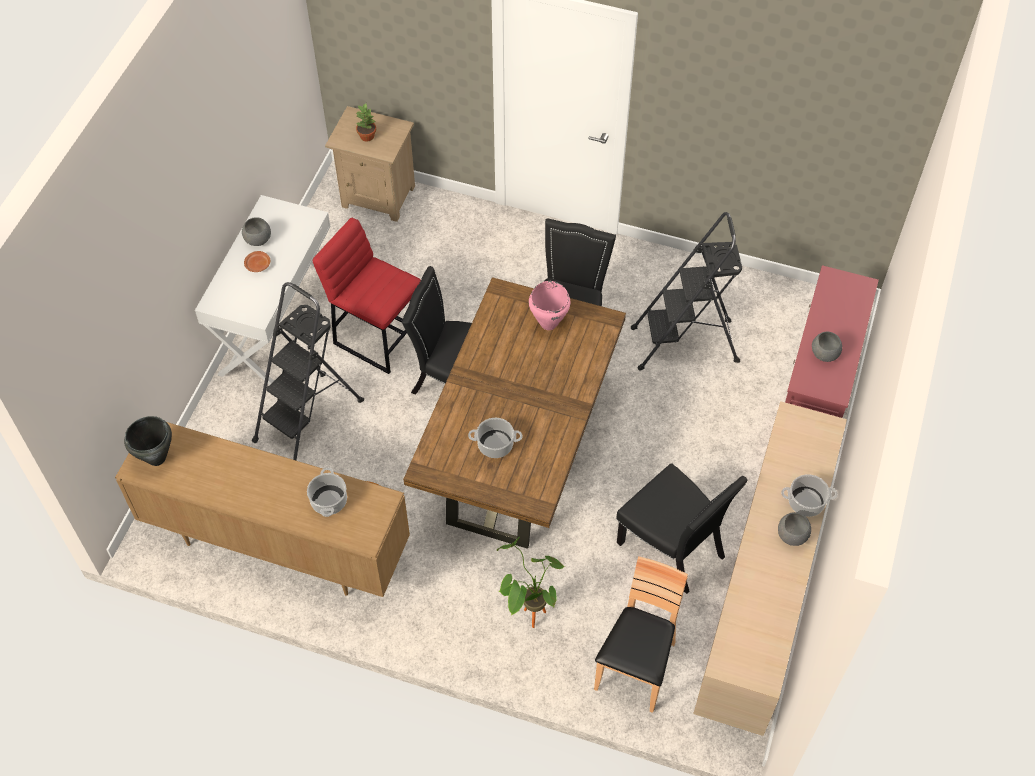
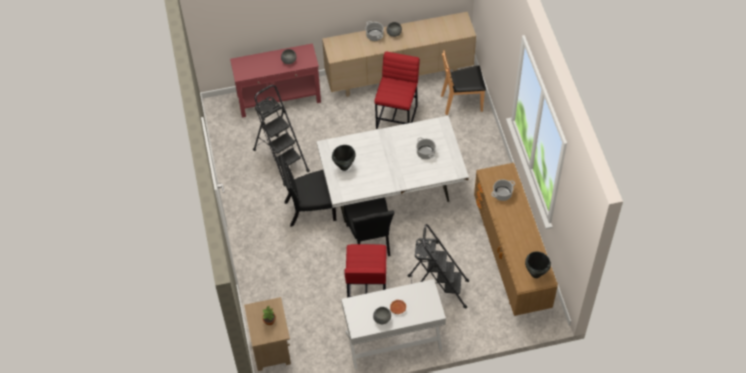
camera: 120 degrees left, 0 degrees up
(519, 455) = (392, 193): brown dining table -> white dining table
(528, 617) = (469, 148): potted plant -> none
(548, 324) = (344, 167): pink cooking pot -> black cooking pot
(671, 546) = (397, 116): black chair -> red stool

